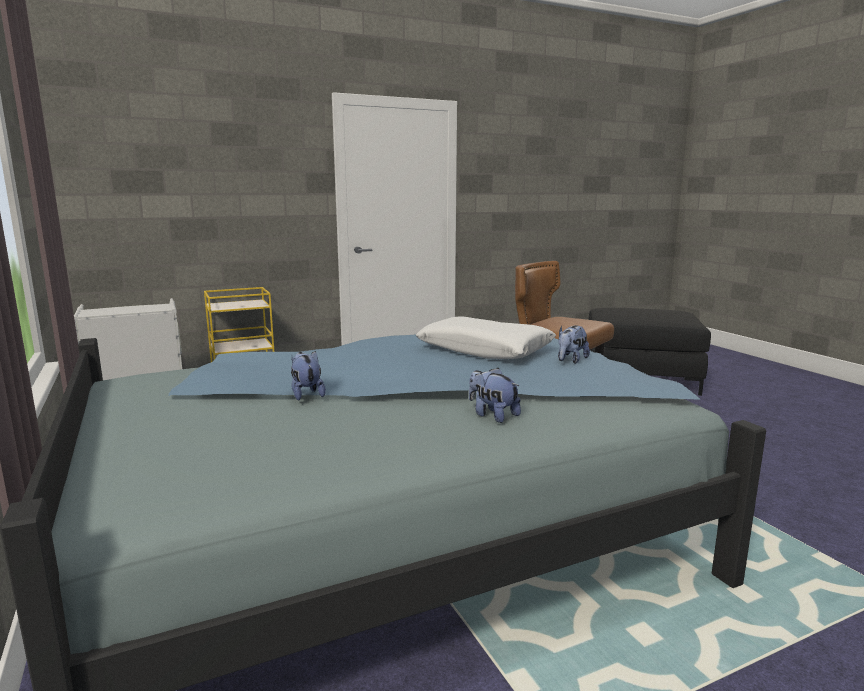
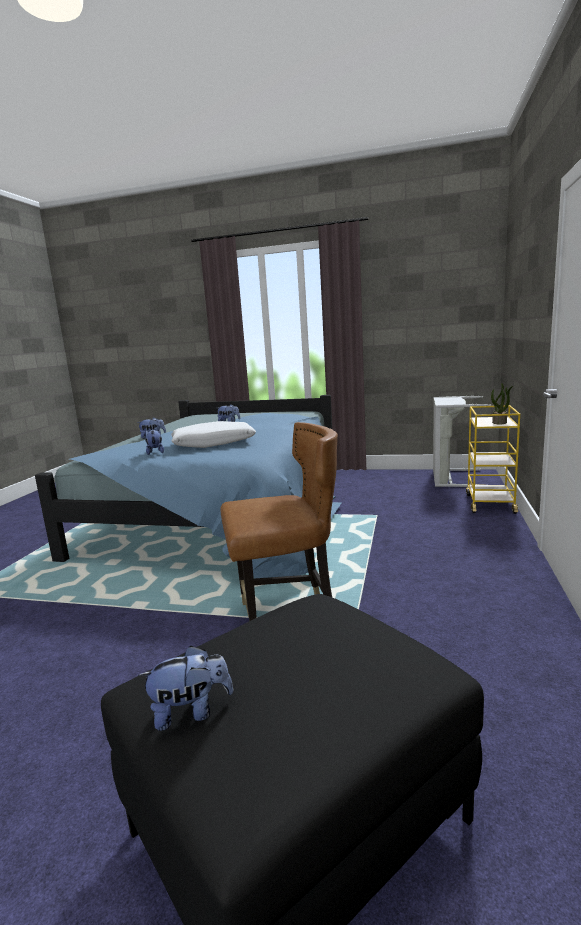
camera: 130 degrees right, 0 degrees up
(246, 302) = (500, 422): none -> potted plant
(682, 317) = (191, 712): none -> plush toy

